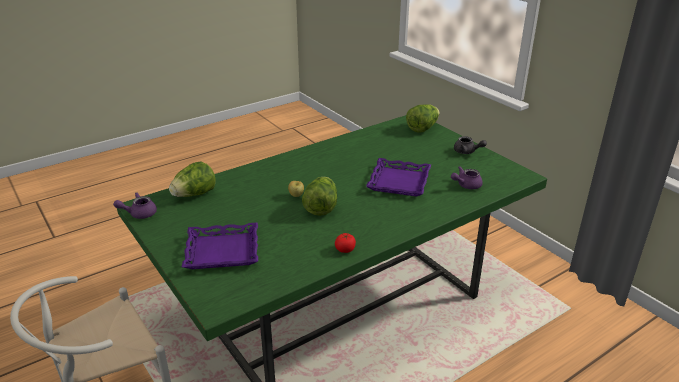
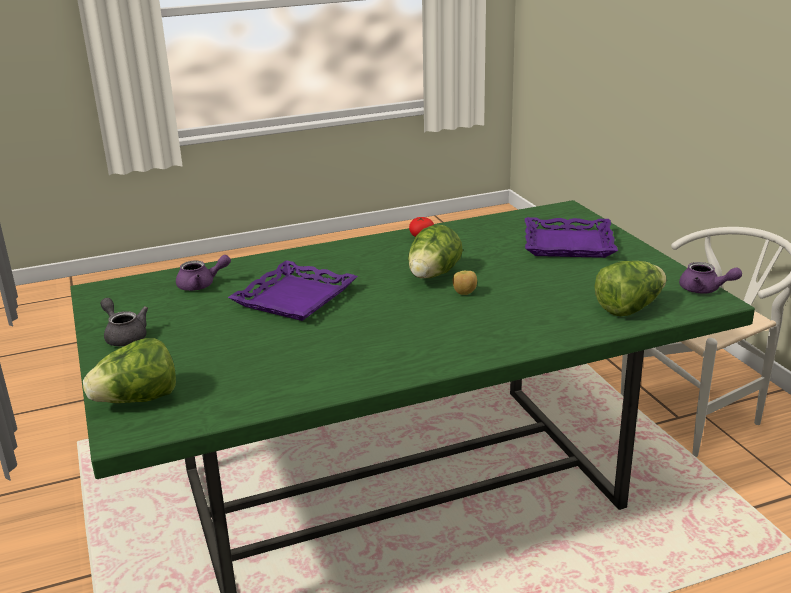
camera: 165 degrees left, 5 degrees down
(139, 214) = (704, 290): purple teapot -> purple teapot turned 45 degrees clockwise

